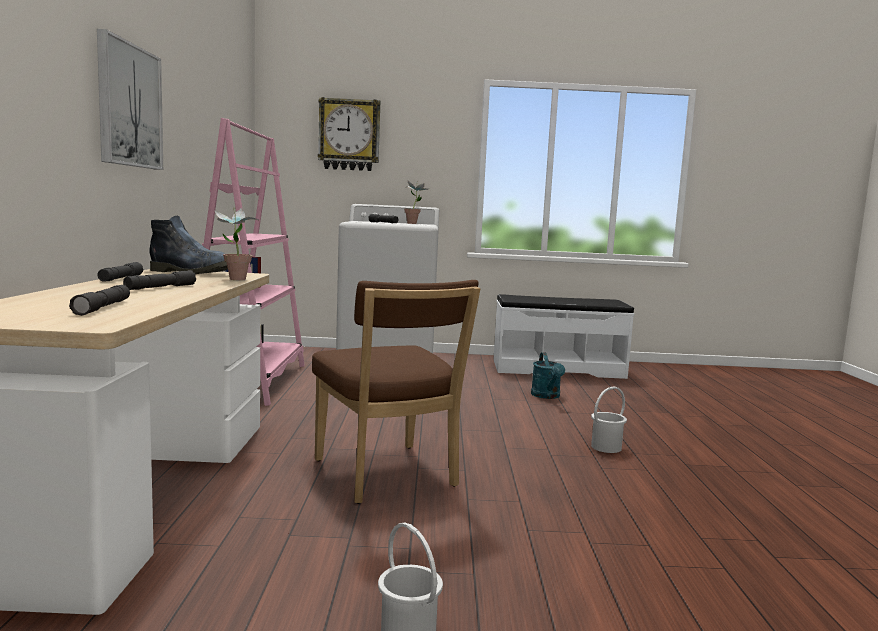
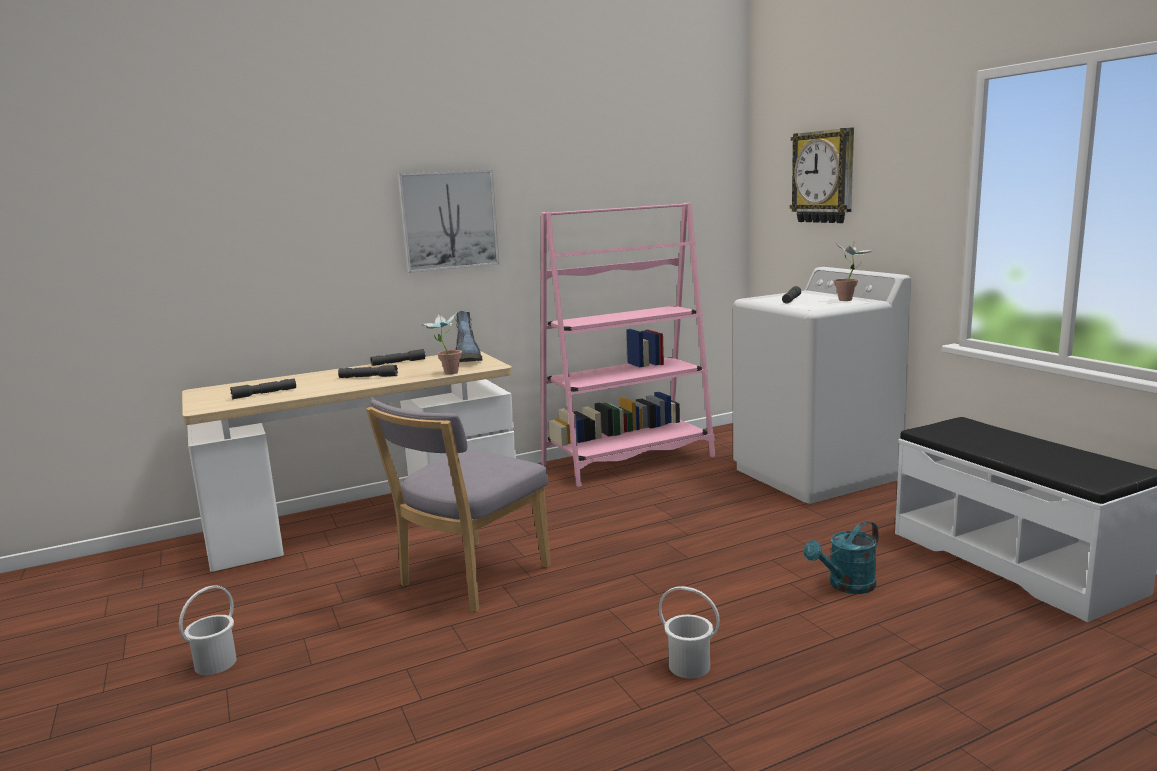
camera: 65 degrees right, 5 degrees up
(387, 476) = (470, 579): brown chair -> grey chair

